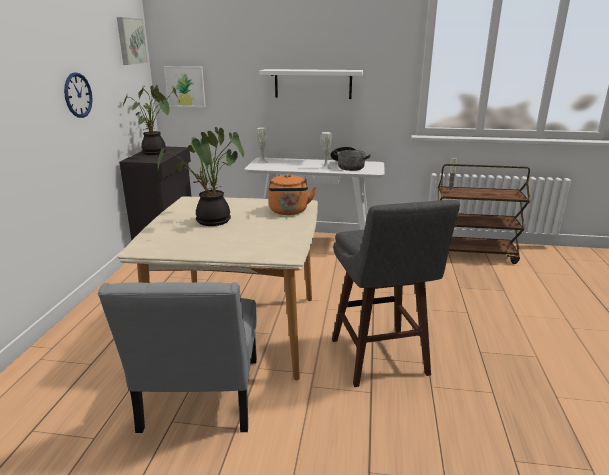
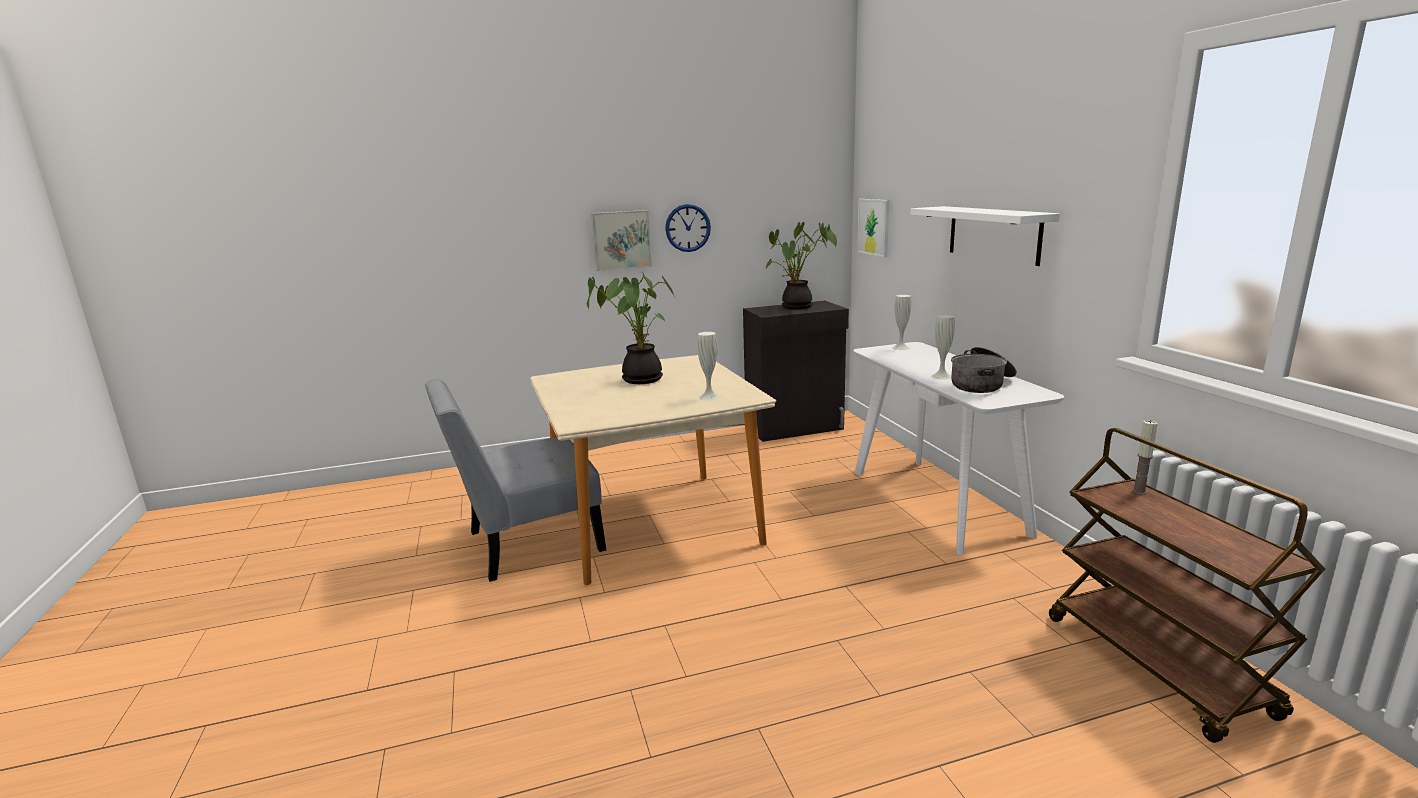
camera: 65 degrees right, 5 degrees down
(130, 41) = (809, 167): picture -> picture (621, 240)
(289, 212) = (709, 397): orange kettle -> white vase
(380, 360) = (664, 633): grey stool -> none

